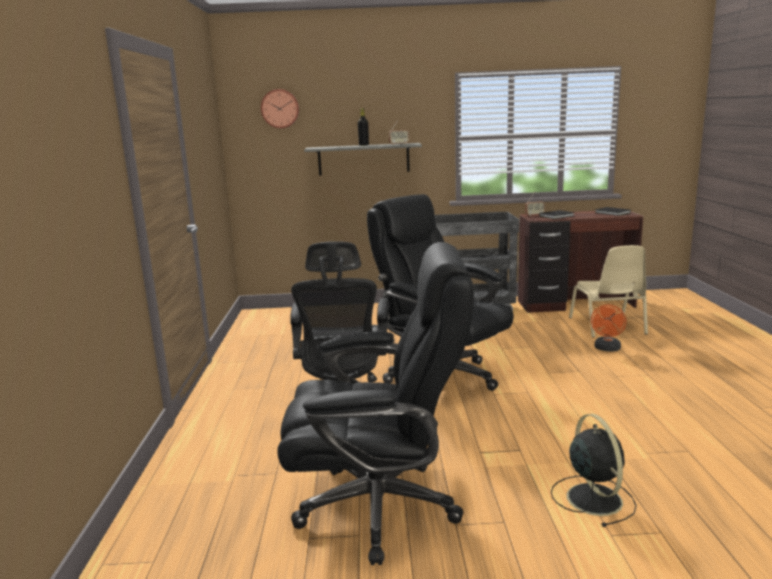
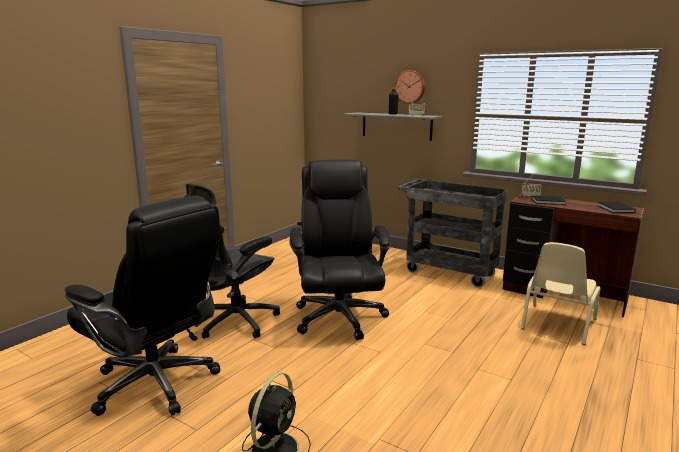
camera: 35 degrees right, 0 degrees up
(280, 108) = (340, 80): wall clock -> wall clock (410, 86)
(607, 349) = (516, 343): orange fan -> none

